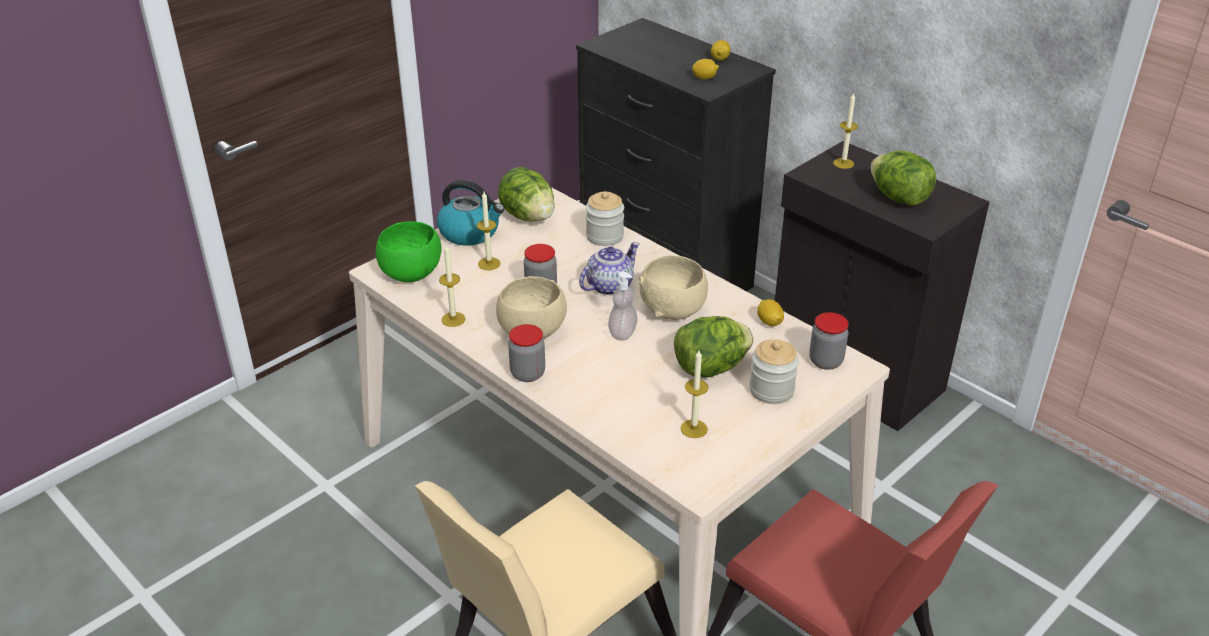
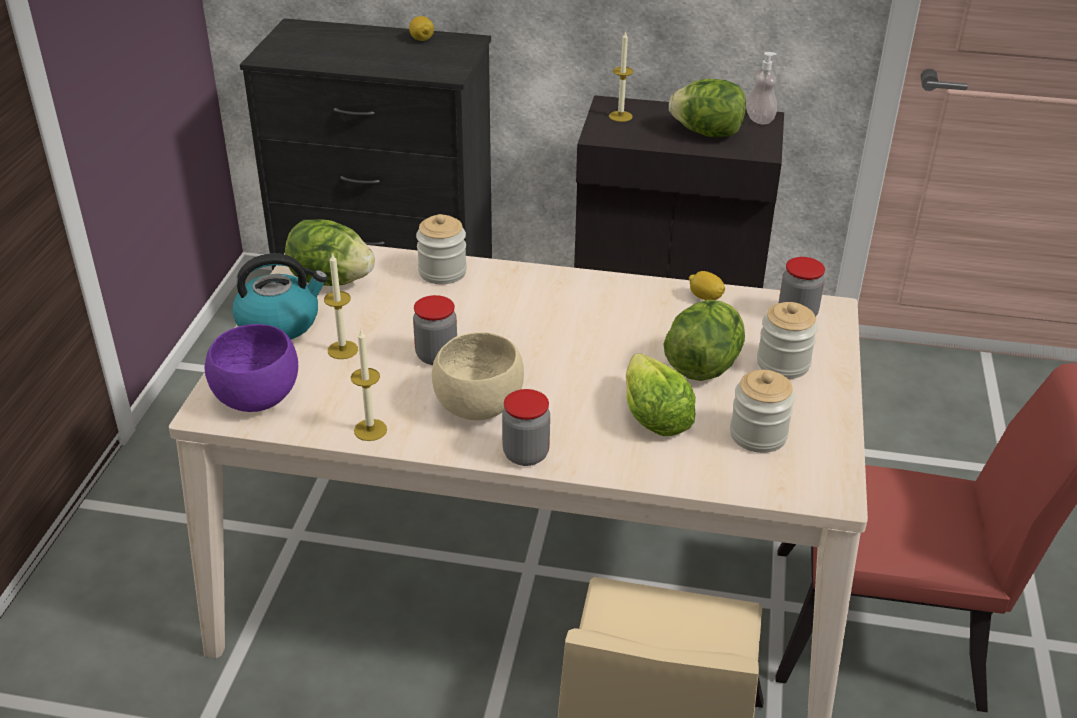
camera: 35 degrees left, 0 degrees up
(411, 274) = (257, 399): green bowl -> purple bowl
(609, 285) = (506, 322): teapot -> none
(622, 333) = (577, 367): soap dispenser -> soap dispenser (759, 119)
(636, 385) = (653, 416): none -> lettuce
(674, 310) = (601, 322): beige bowl -> none
(694, 429) = (758, 435): candle -> jar
(704, 78) = (429, 62): lemon -> none

